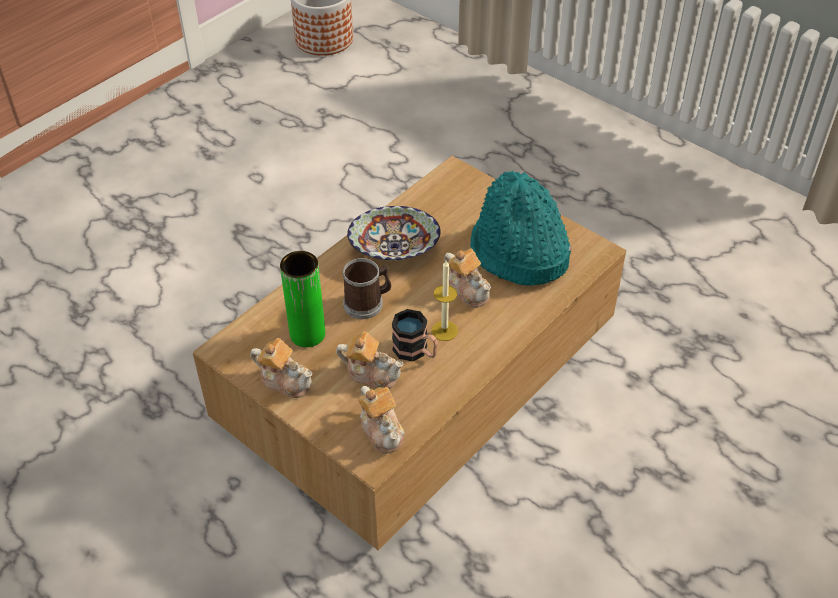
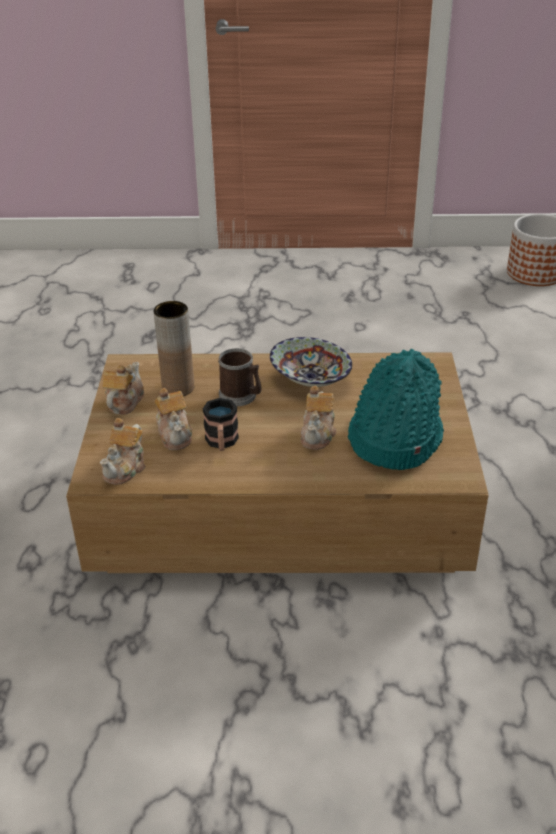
camera: 50 degrees right, 10 degrees down
(285, 380) = (124, 402): teapot -> teapot turned 150 degrees counterclockwise
(307, 334) = (178, 388): green vase -> brown vase
(444, 330) = (260, 445): candle -> none

